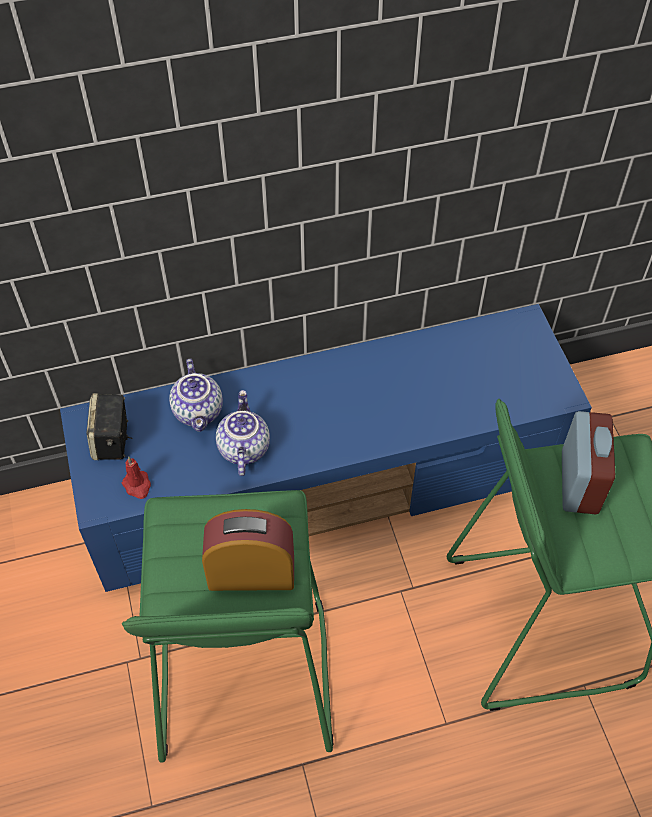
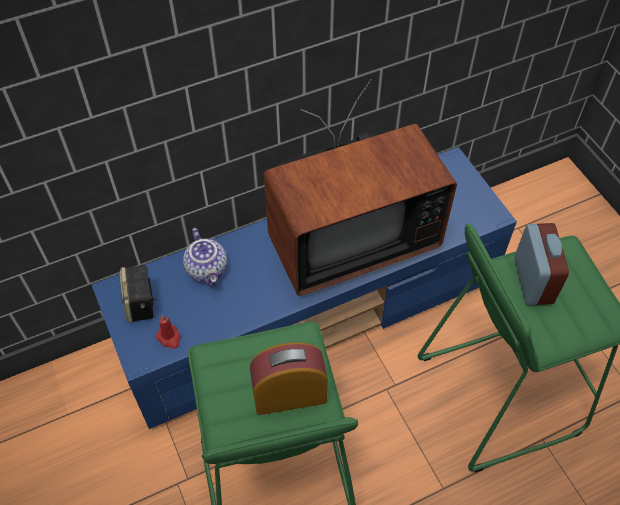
camera: 10 degrees left, 0 degrees up
(242, 448) = (249, 294): teapot -> none
(375, 397) = (347, 238): none -> television

